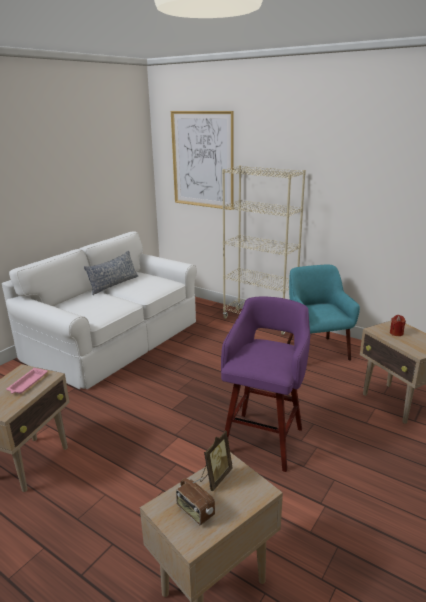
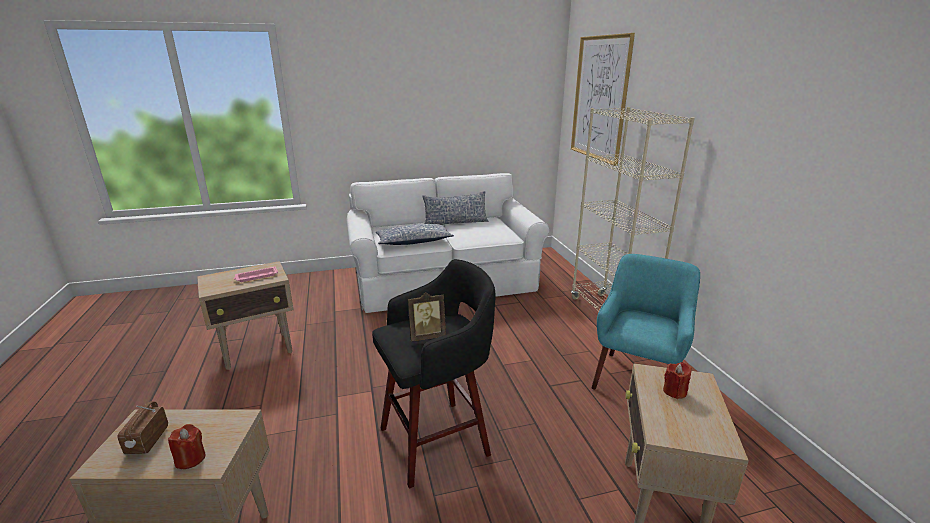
camera: 40 degrees right, 0 degrees up
(107, 309) = (413, 241): none -> pillow
(215, 477) = (209, 424): picture frame -> picture frame (427, 336)
(245, 498) = (190, 459): none -> red candle
(263, 439) = (438, 440): purple stool -> black stool

